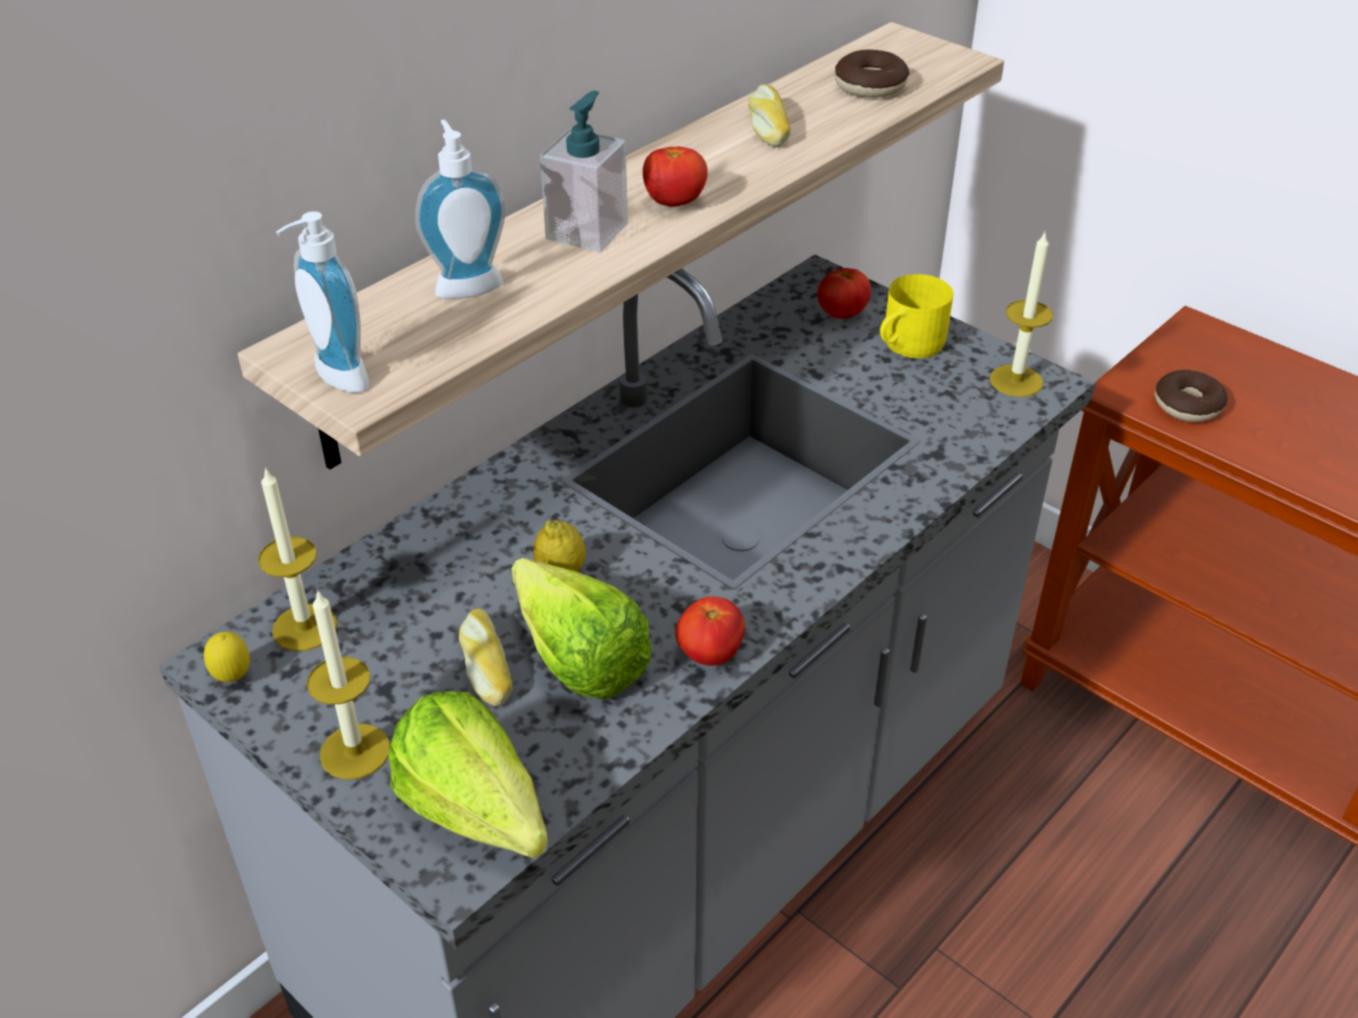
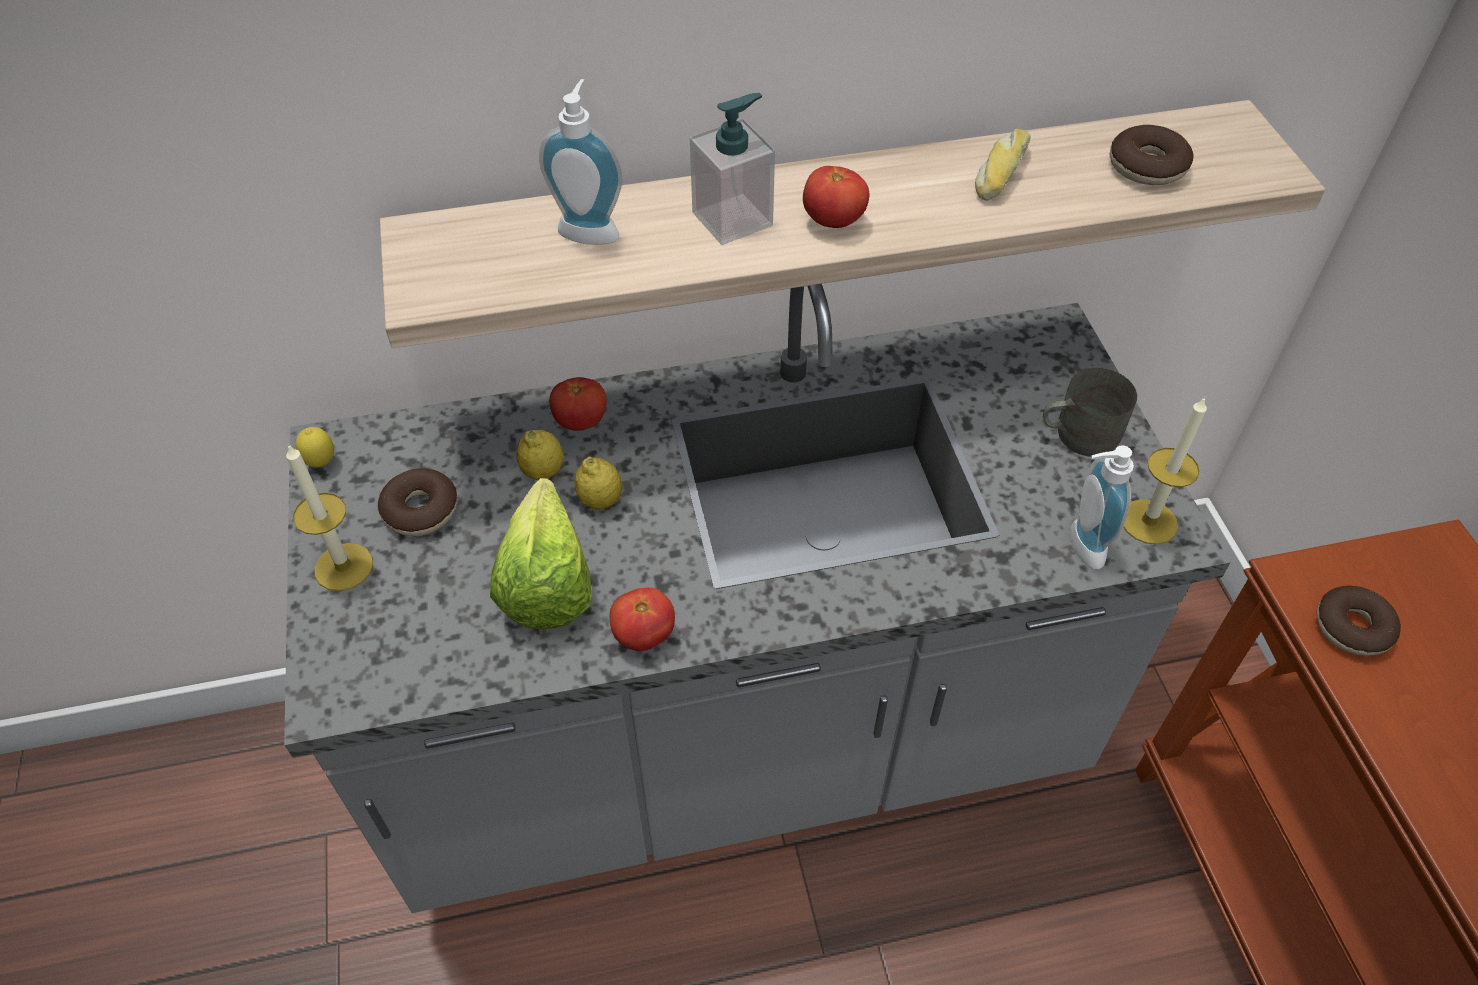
camera: 35 degrees right, 10 degrees up
(305, 627) = (396, 449): candle -> none
(334, 380) = (415, 274): soap dispenser -> soap dispenser (1080, 546)
(387, 665) = (421, 510): none -> donut
(480, 576) = (543, 471): none -> lemon
(481, 823) = (370, 675): lettuce -> none
(484, 665) = (481, 548): bread -> none
(842, 314) = (1046, 375): tomato -> tomato (581, 421)
(907, 344) = (1078, 434): yellow mug -> grey mug

